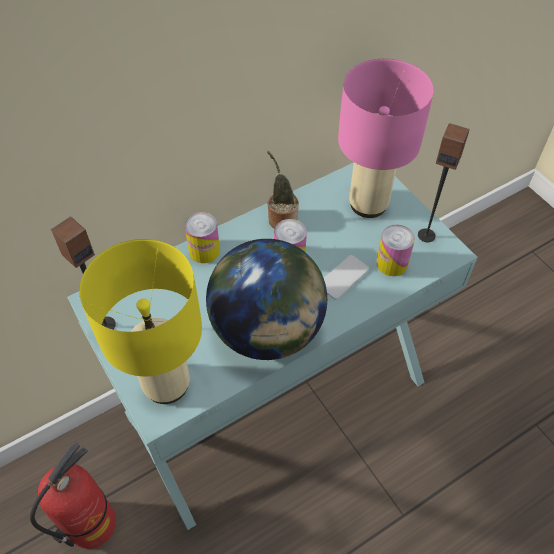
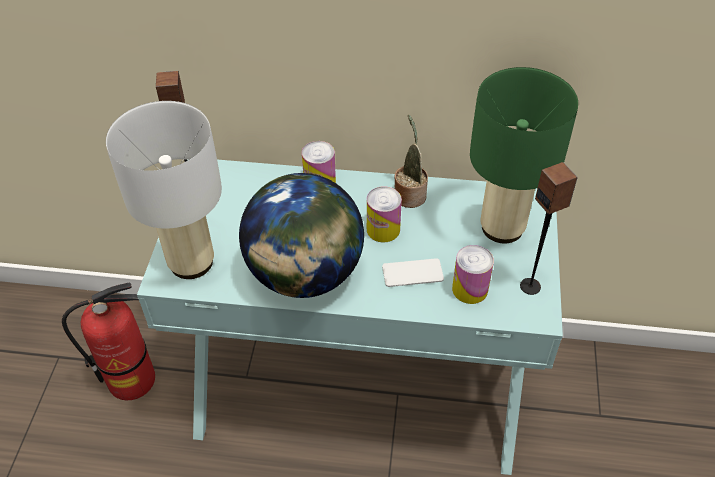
camera: 40 degrees right, 5 degrees down
(165, 385) = (190, 263): yellow table lamp -> white table lamp
(367, 205) = (501, 228): pink table lamp -> green table lamp

